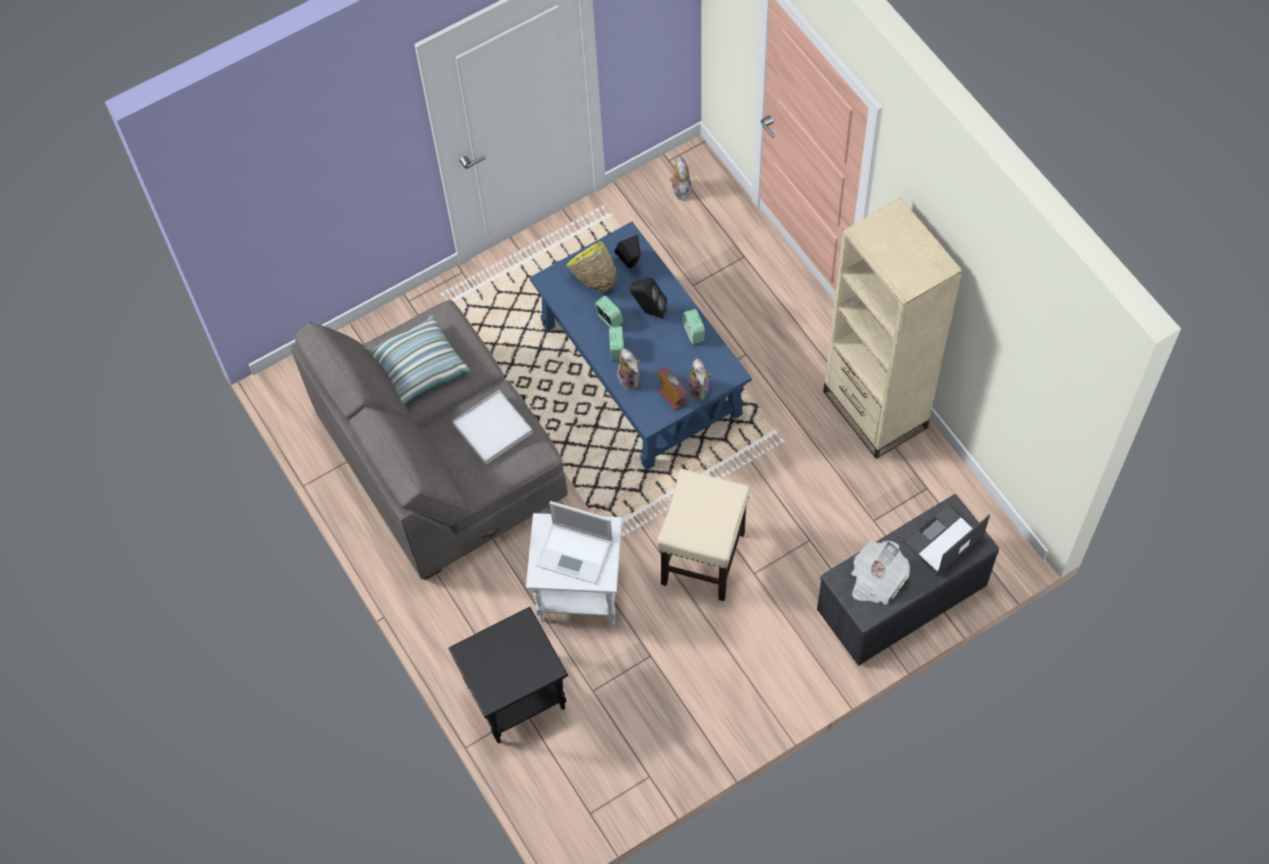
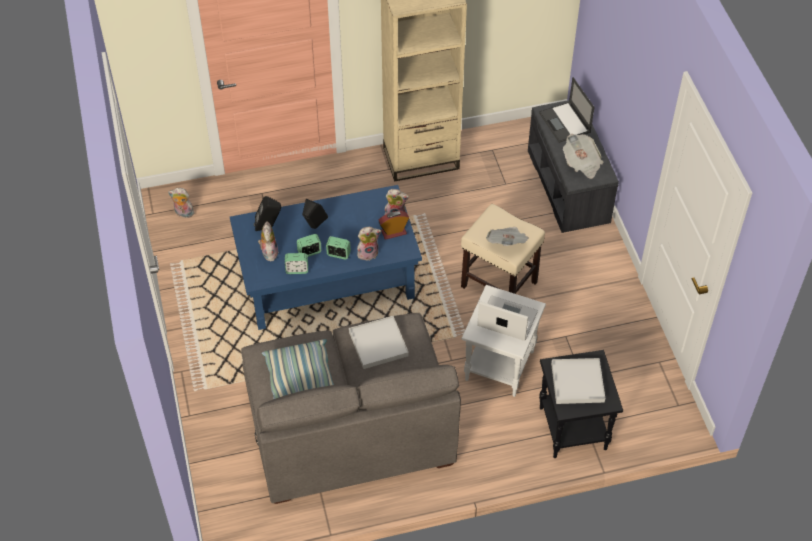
camera: 75 degrees left, 10 degrees down
(508, 656) = (577, 382): none -> white tray
(576, 553) = (506, 319): laptop -> laptop turned 105 degrees counterclockwise
(593, 278) = (269, 252): yellow bowl -> plush toy
(688, 520) = (506, 243): none -> newspaper
(693, 333) = (345, 206): alarm clock -> alarm clock (297, 269)

